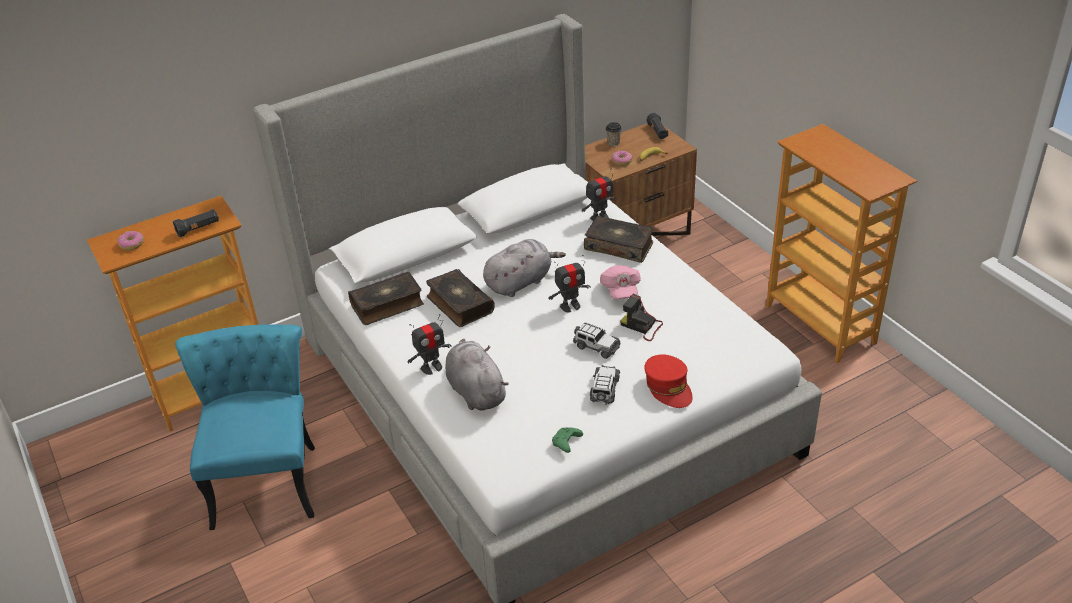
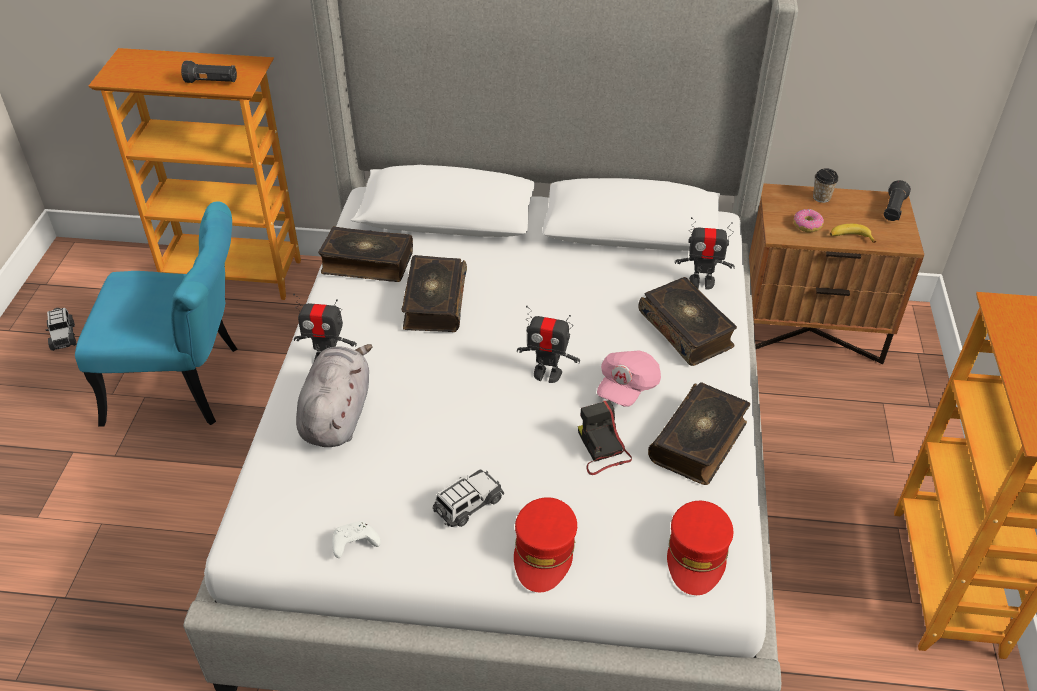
camera: 35 degrees right, 5 degrees up
(131, 244) = (143, 70): donut -> none
(267, 476) = (188, 384): turquoise chair -> turquoise chair turned 60 degrees clockwise
(520, 282) = (527, 312): grey plush toy -> none
(566, 443) = (354, 544): green game controller -> white game controller
(596, 347) = (520, 443): toy car -> toy car (63, 336)
(686, 296) = (699, 441): none -> book
(741, 346) = (697, 554): none -> red cap

